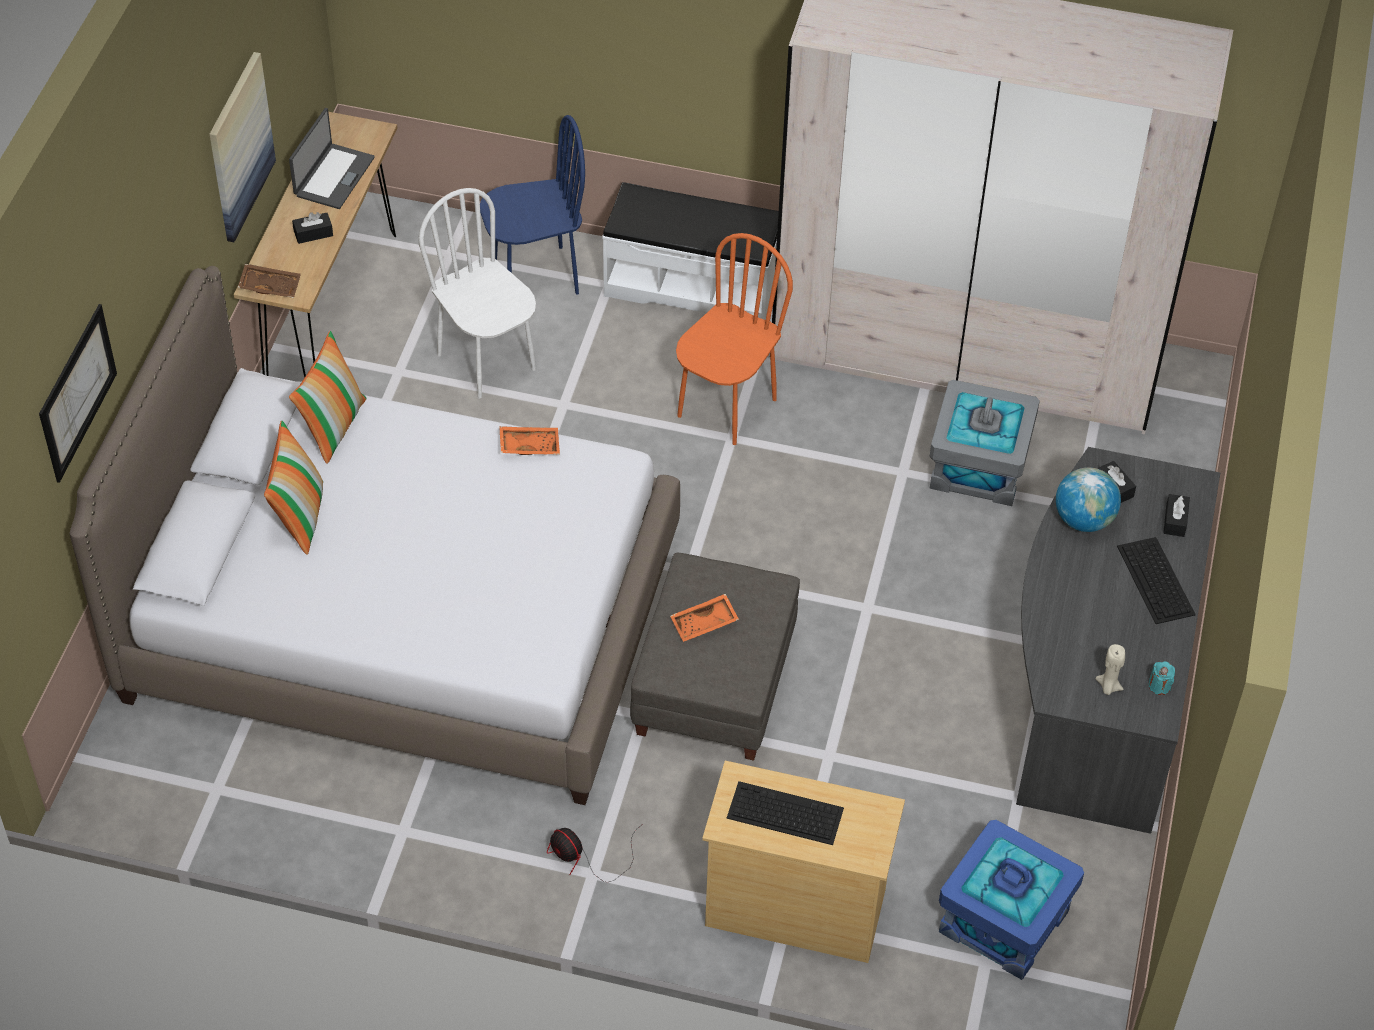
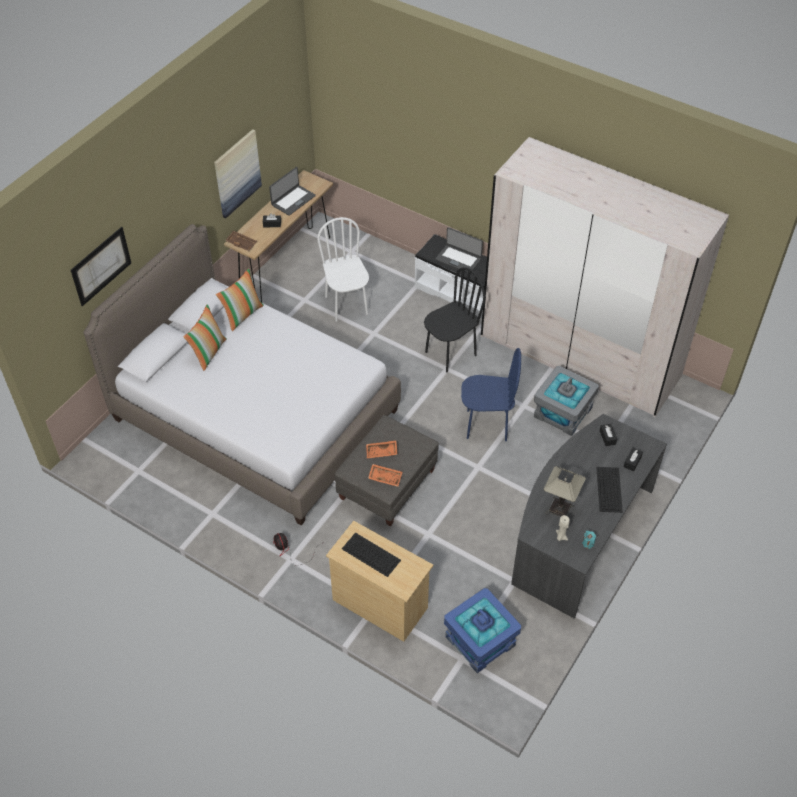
camera: 20 degrees right, 0 degrees up
(529, 445) = (329, 345): orange tray -> orange tray (385, 477)
(535, 276) = (386, 271): blue chair -> blue chair (487, 425)
(690, 220) = (458, 259): none -> laptop
(726, 407) = (450, 353): orange chair -> black chair
(1084, 520) = (585, 449): globe -> none
(1085, 639) = (559, 509): none -> table lamp

